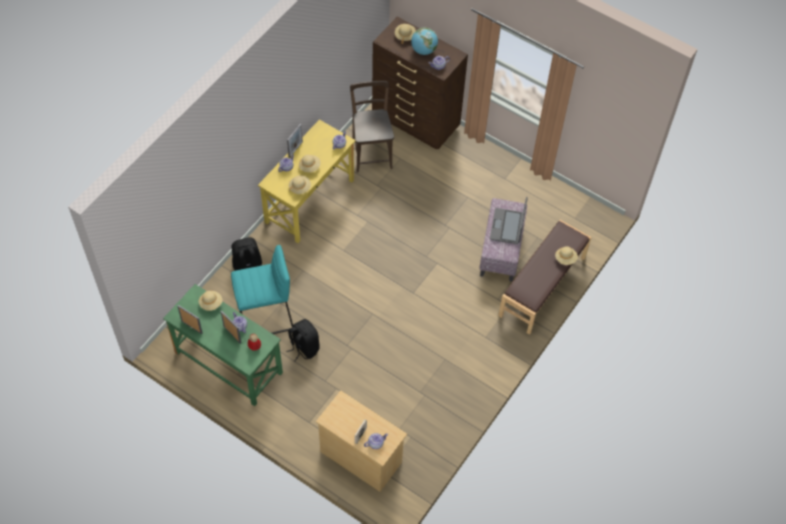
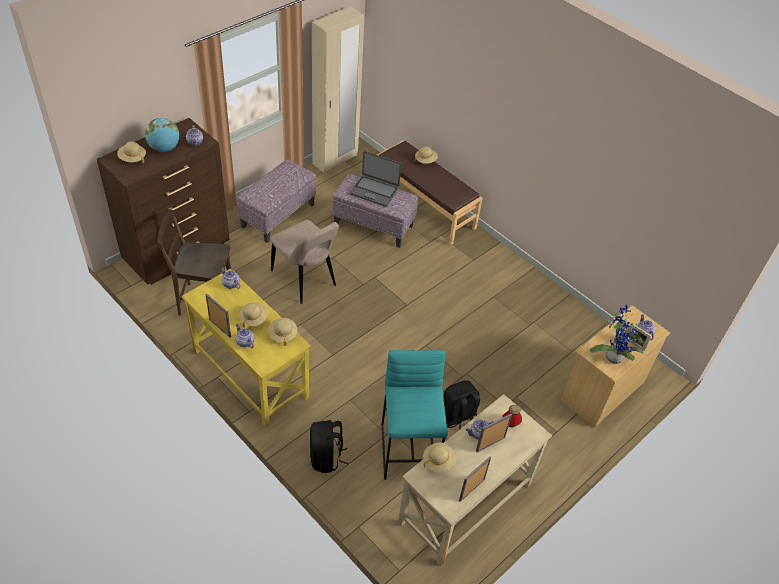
camera: 80 degrees left, 10 degrees down
(228, 363) = (465, 503): green desk -> beige desk
(343, 419) = (613, 355): none -> potted plant
(416, 214) = (305, 280): none -> beige chair
(486, 177) = (278, 215): none -> ottoman
(578, 203) = (335, 159): none -> beige wardrobe

